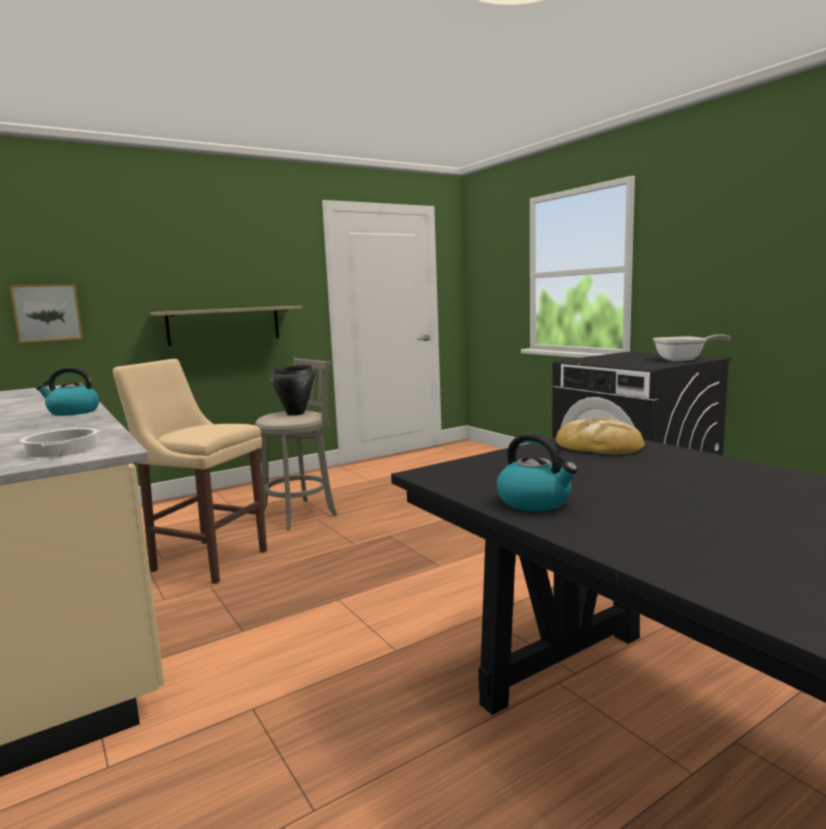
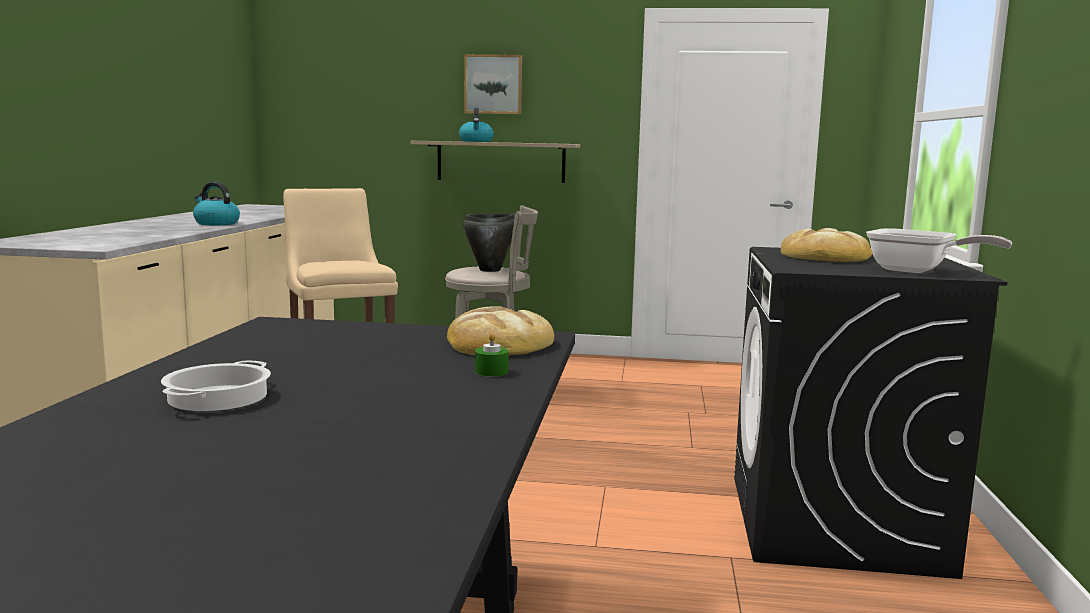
camera: 40 degrees right, 0 degrees up
(47, 312) = (331, 134): picture -> picture (493, 84)
(63, 449) = (88, 241): cooking pot -> cooking pot (218, 397)
(535, 502) = (226, 359): kettle -> kettle (476, 141)
(614, 359) = (826, 256): none -> bread
(675, 458) = (491, 371): none -> green candle

